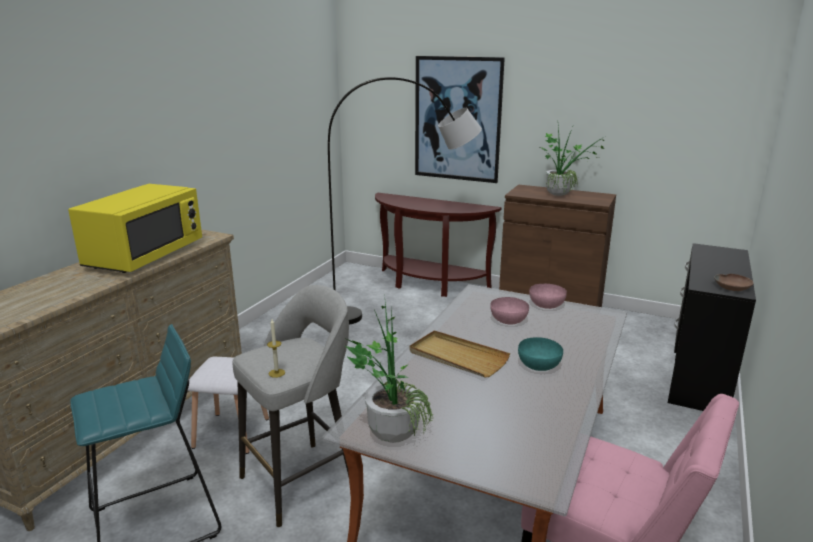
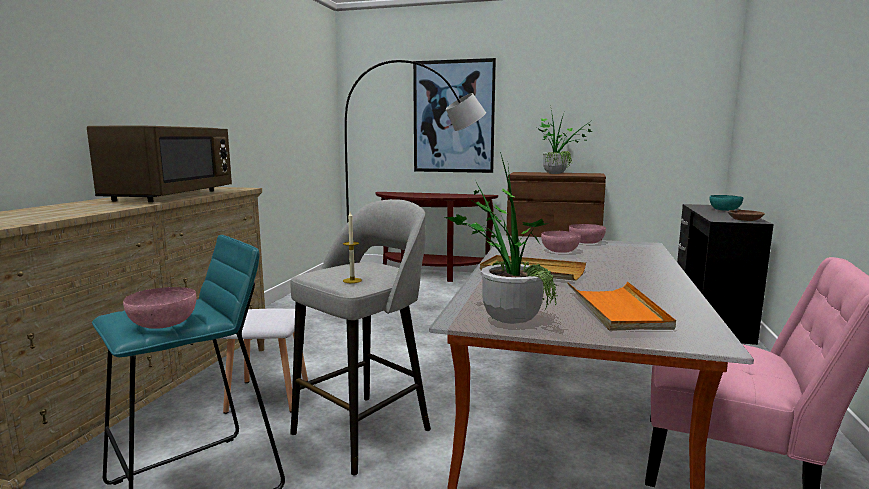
camera: 10 degrees left, 10 degrees down
(117, 413) = (162, 324): none -> pink bowl
(145, 256) = (170, 196): yellow microwave -> brown microwave
(497, 428) = (617, 309): none -> orange tray
(539, 365) = (617, 272): turquoise bowl -> turquoise bowl (725, 210)

